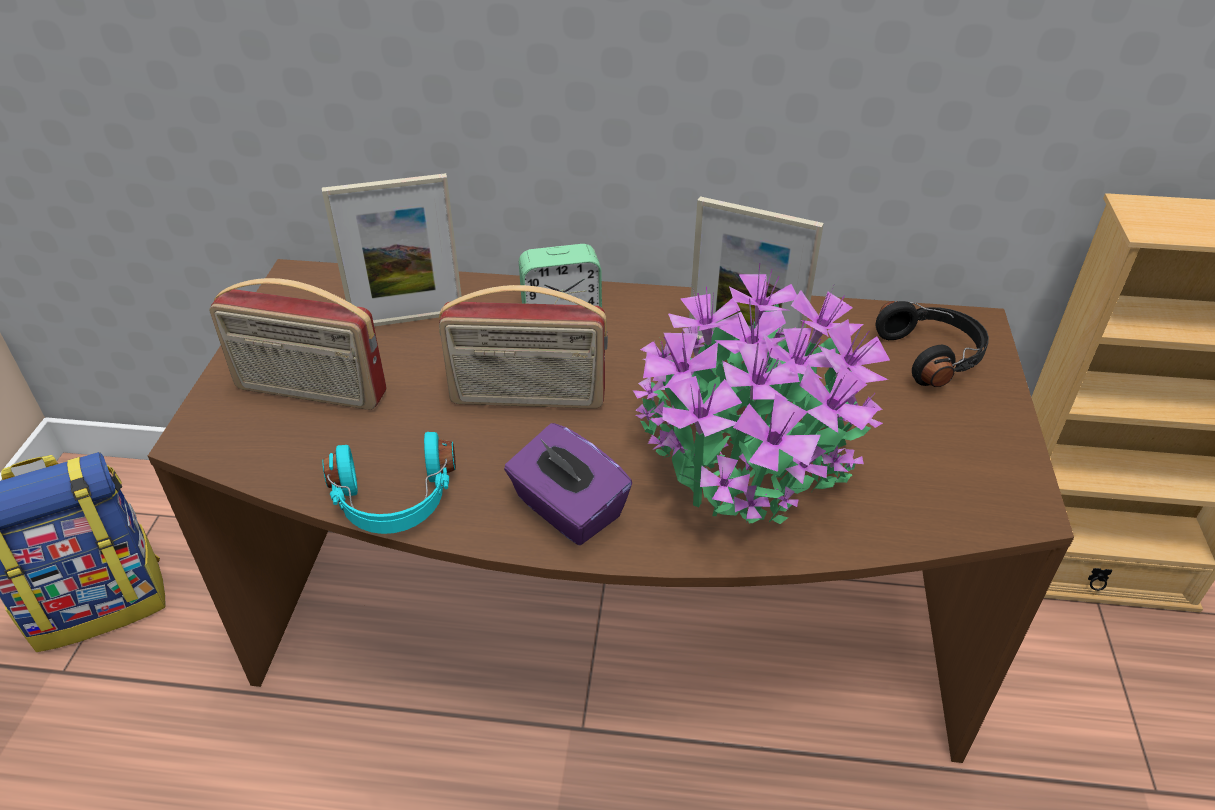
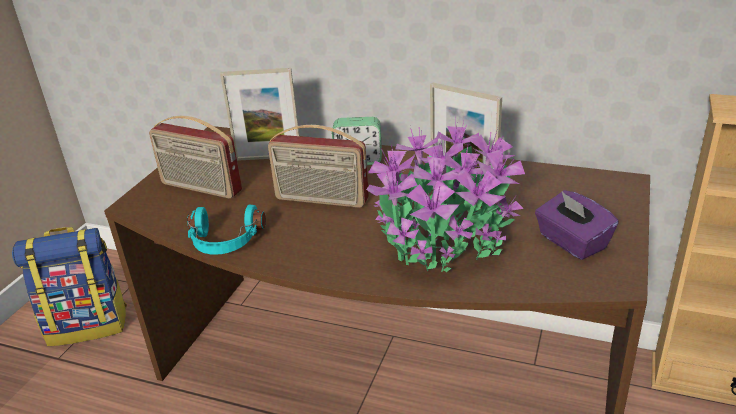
camera: 15 degrees right, 10 degrees down
(567, 509) = (322, 255): purple tissue box -> purple tissue box (571, 242)
(932, 355) = (588, 196): black headphones -> none

